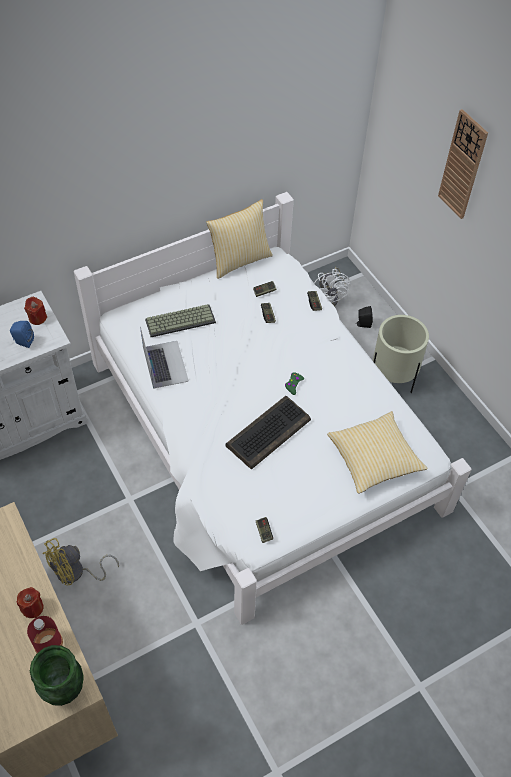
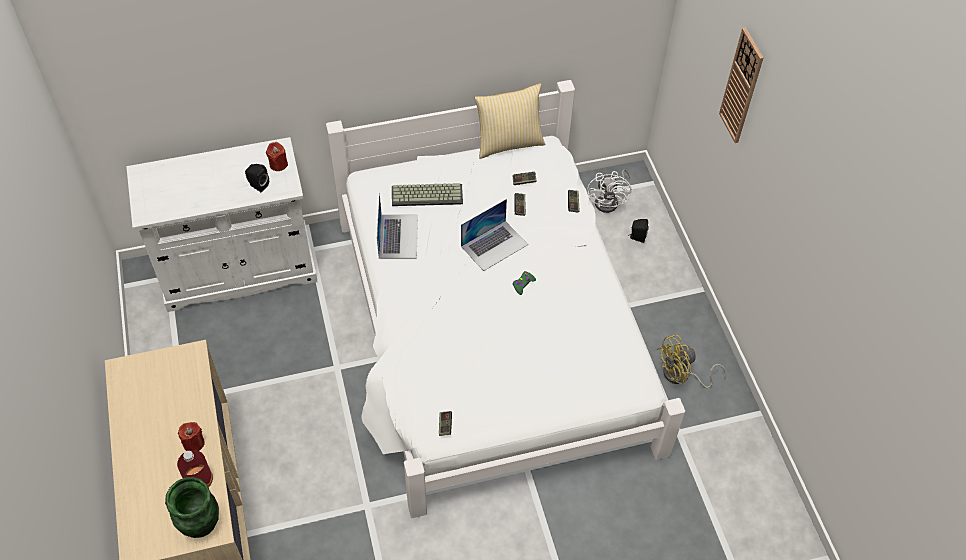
camera: 15 degrees right, 0 degrees up
(23, 342) = (257, 185): blue speaker -> black speaker
(76, 573) = (263, 428): yellow fan -> yellow fan (682, 376)
(256, 354) = (494, 245): none -> laptop
(268, 432) = (481, 327): keyboard -> none
(373, 459) = (582, 378): pillow -> none
(392, 378) = (650, 301): beige planter -> none

